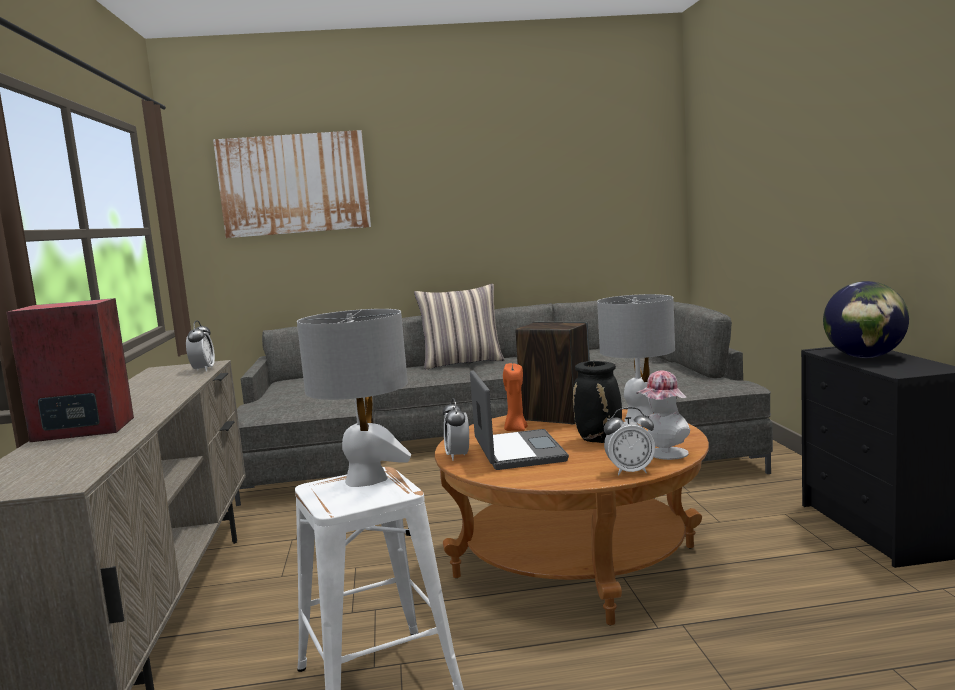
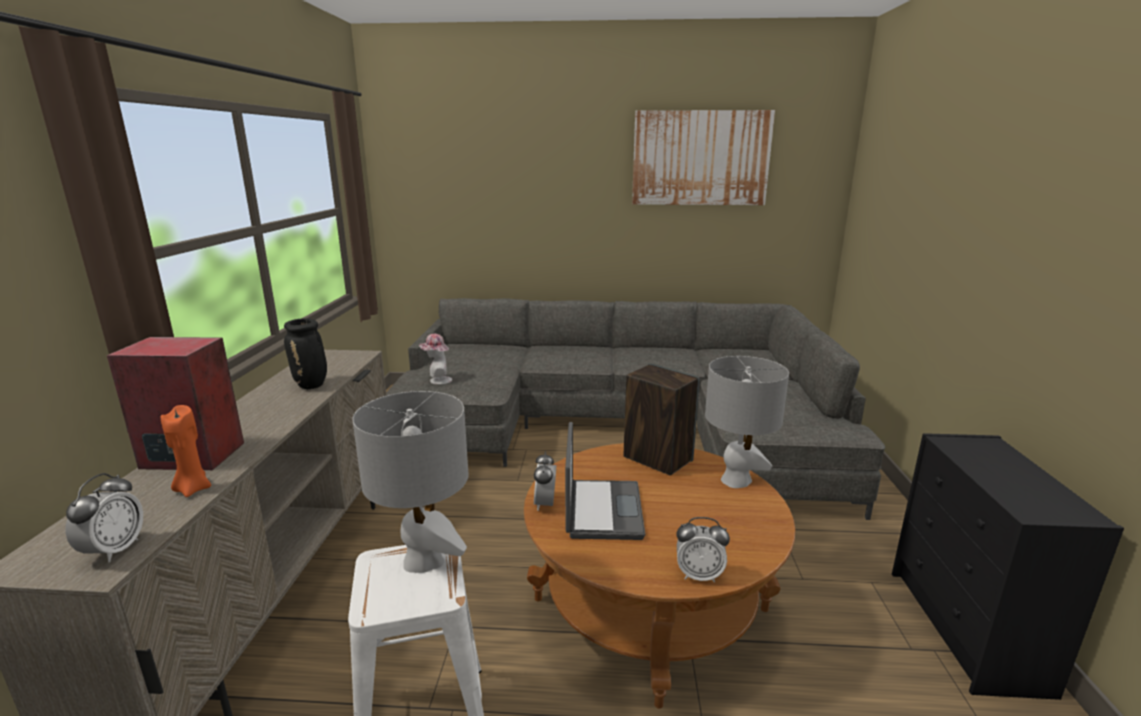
camera: 10 degrees right, 10 degrees up
(203, 370) = (350, 365): alarm clock -> alarm clock (114, 550)
(294, 184) = (475, 170): picture -> picture (700, 158)
(462, 363) = (607, 348): pillow -> none
(515, 429) = (613, 471): orange candle -> orange candle (193, 489)
(600, 440) = (686, 509): black vase -> black vase (312, 385)
(664, 454) = (743, 552): hat -> hat (437, 380)
(865, 357) = (991, 465): globe -> none

